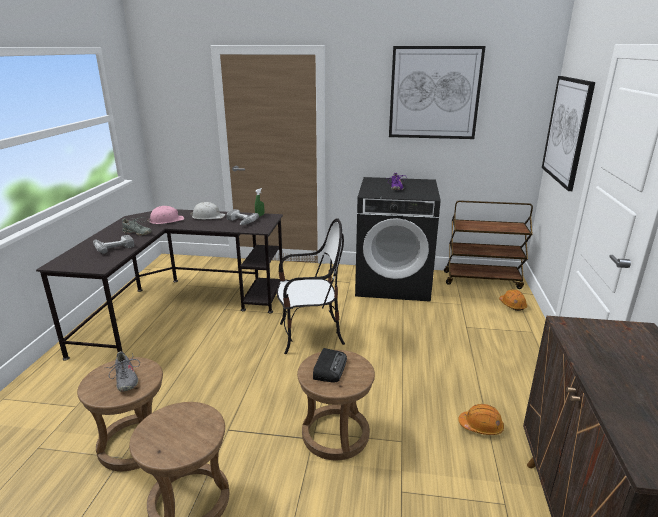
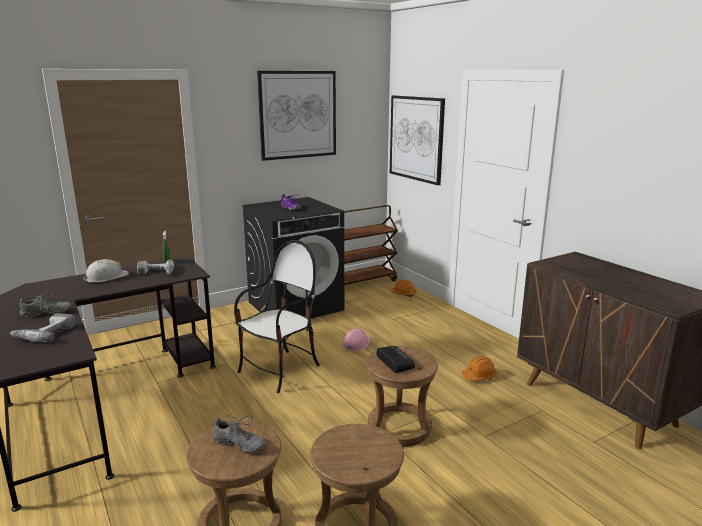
camera: 40 degrees left, 5 degrees down
(166, 220) = (58, 293): pink hard hat -> pink hard hat (356, 344)

